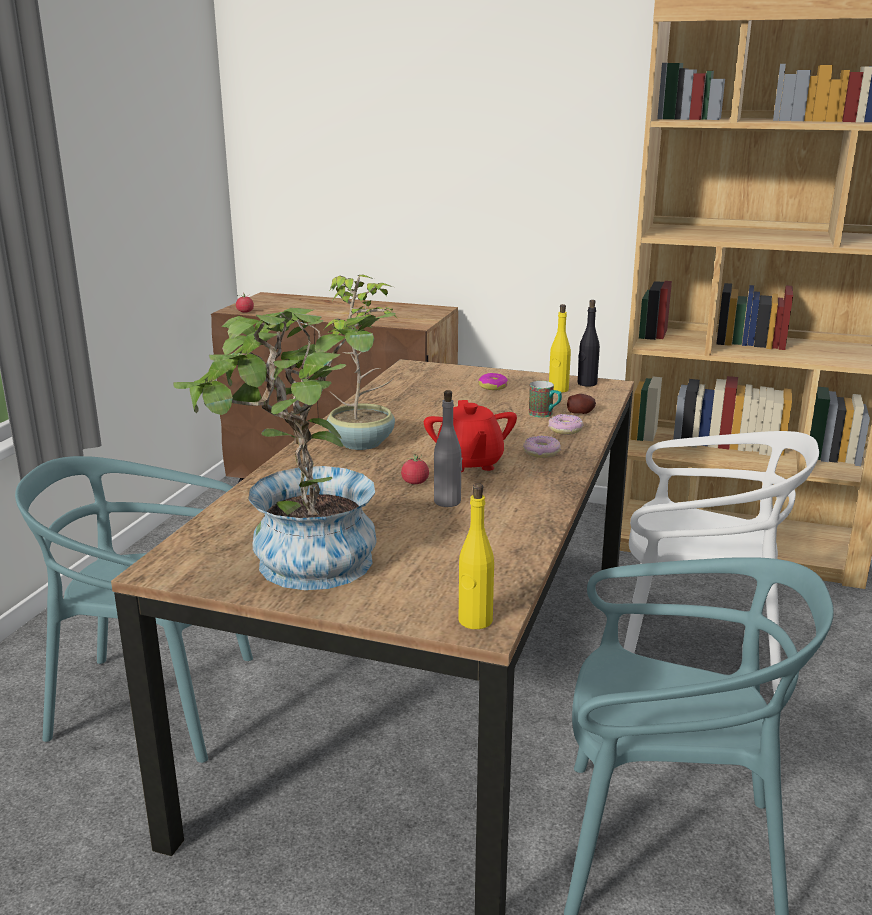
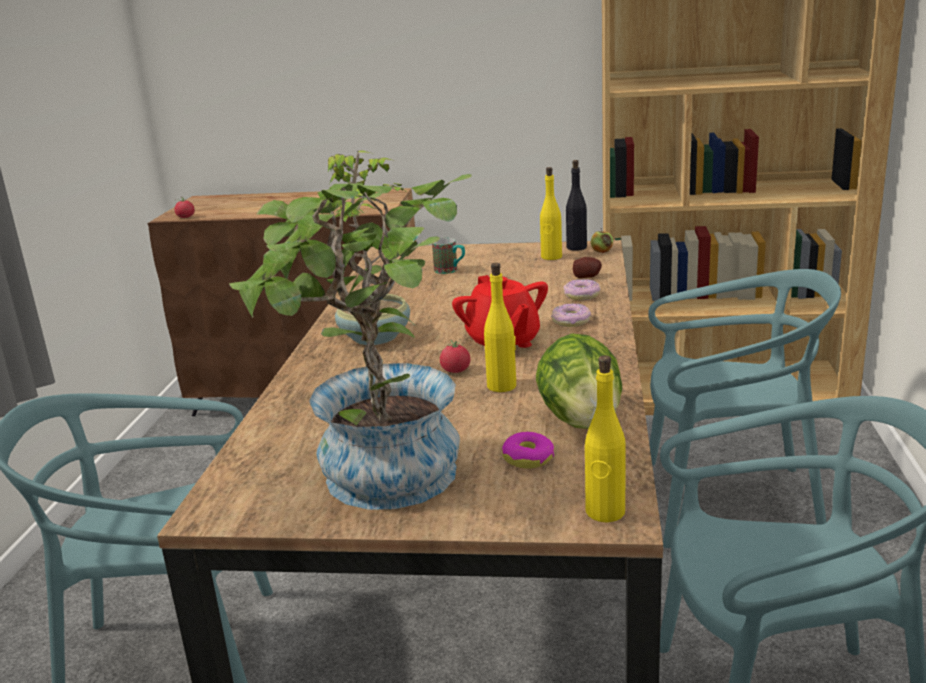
camera: 10 degrees left, 0 degrees up
(448, 501) = (502, 386): grey bottle -> yellow bottle
(493, 386) = (483, 262): donut -> donut (528, 458)
(500, 541) = (581, 420): none -> lettuce
(545, 415) = (552, 283): mug -> mug (450, 271)
(608, 390) = (602, 251): none -> apple
(697, 649) = (728, 502): white chair -> turquoise chair

